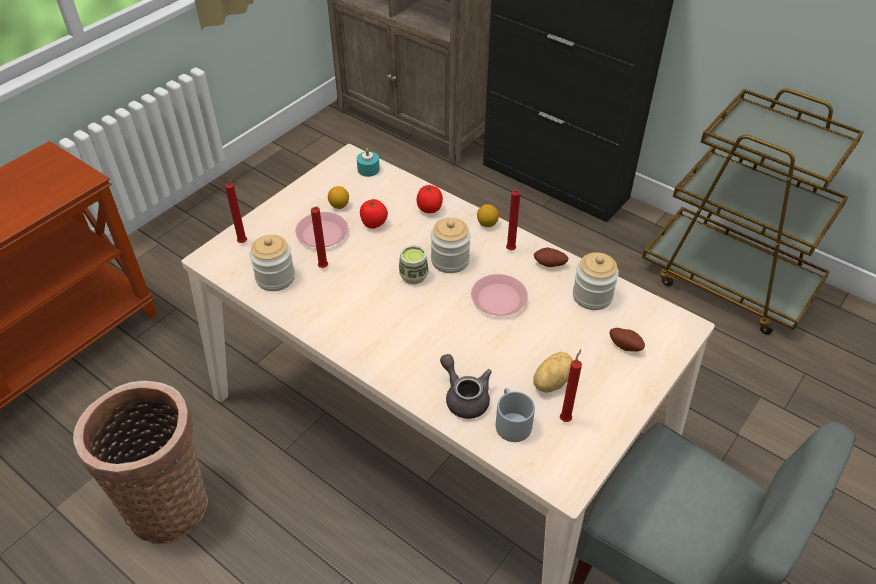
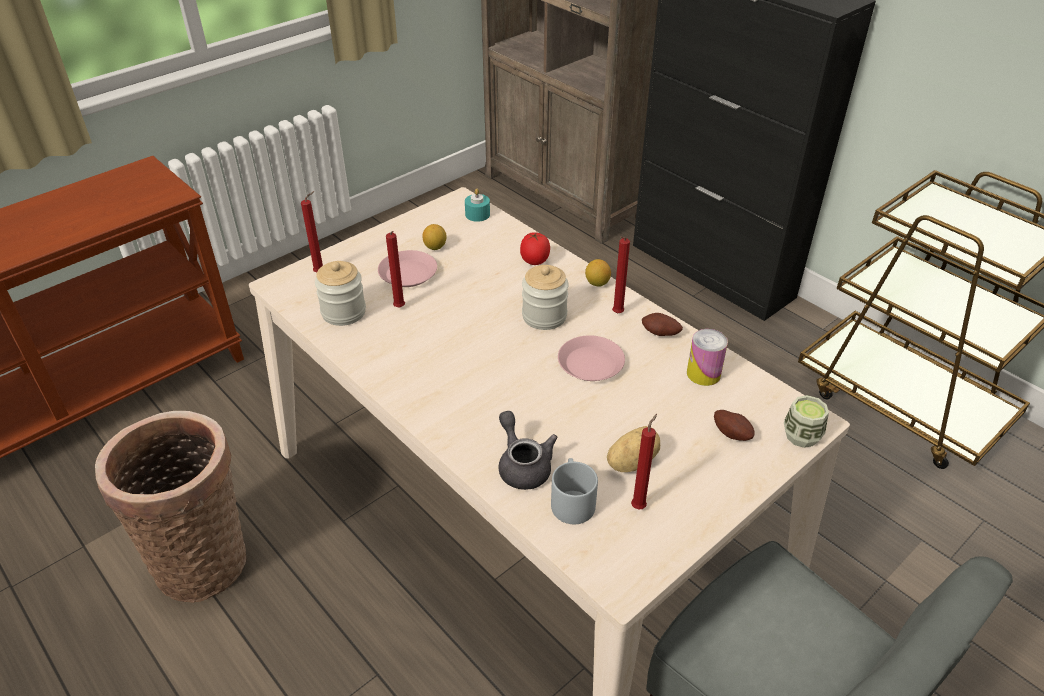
camera: 10 degrees right, 5 degrees down
(374, 224) = (468, 270): tomato -> none
(413, 276) = (498, 328): cup -> cup (801, 436)
(592, 296) = (703, 374): jar -> can

